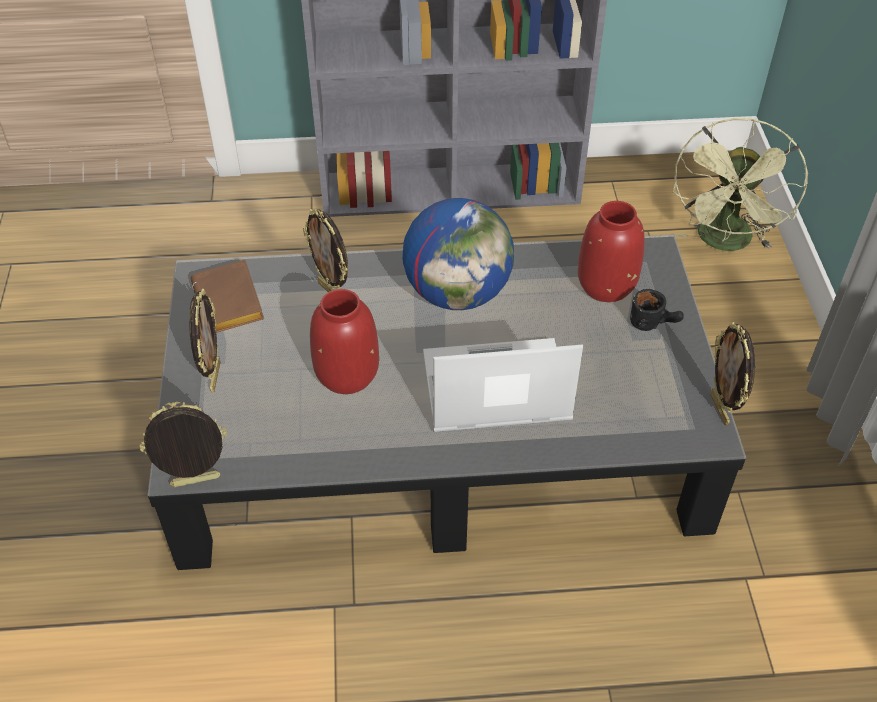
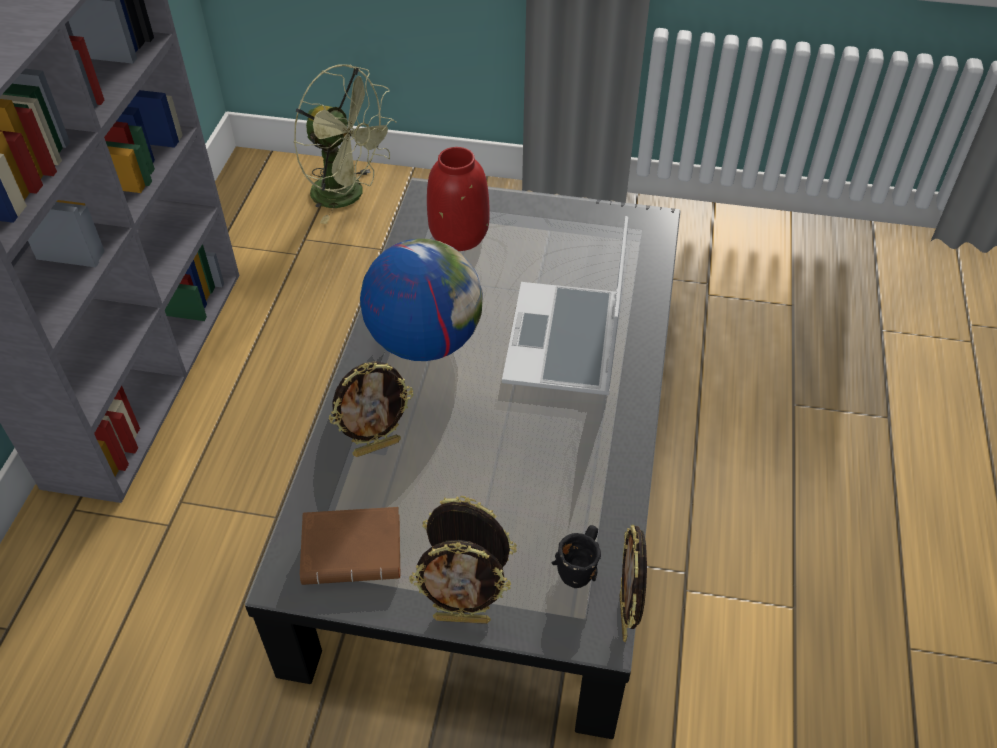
camera: 75 degrees left, 0 degrees up
(347, 375) = (508, 453): red vase -> none
(654, 322) = (518, 218): black mug -> black mug (578, 563)
(720, 409) = (628, 208): picture frame -> picture frame (462, 618)

